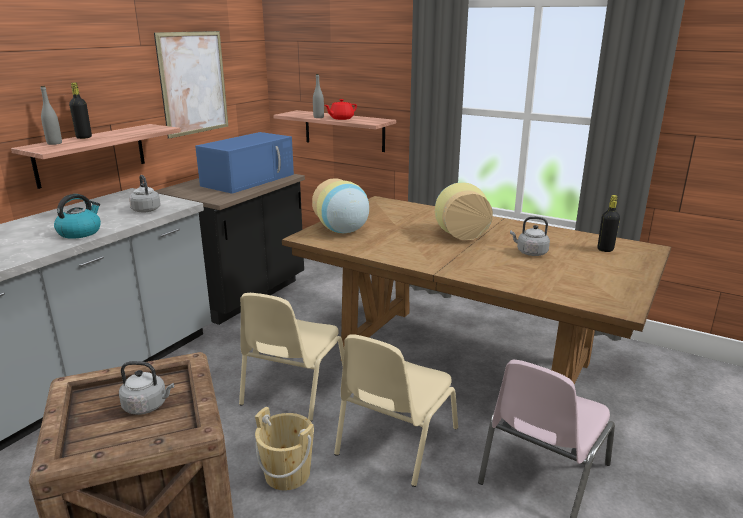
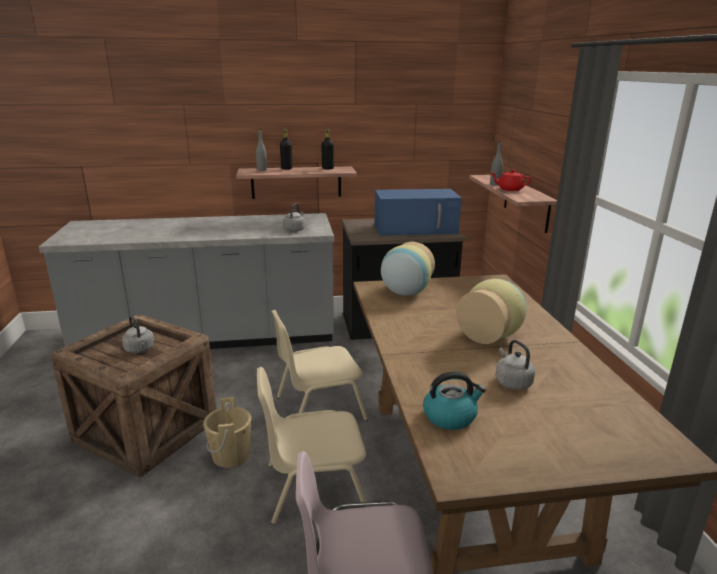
camera: 50 degrees right, 0 degrees up
(80, 232) = (235, 233): kettle -> kettle (450, 416)
(193, 83) = (402, 138): picture -> none
(605, 249) = (610, 423): black bottle -> black bottle (328, 168)

